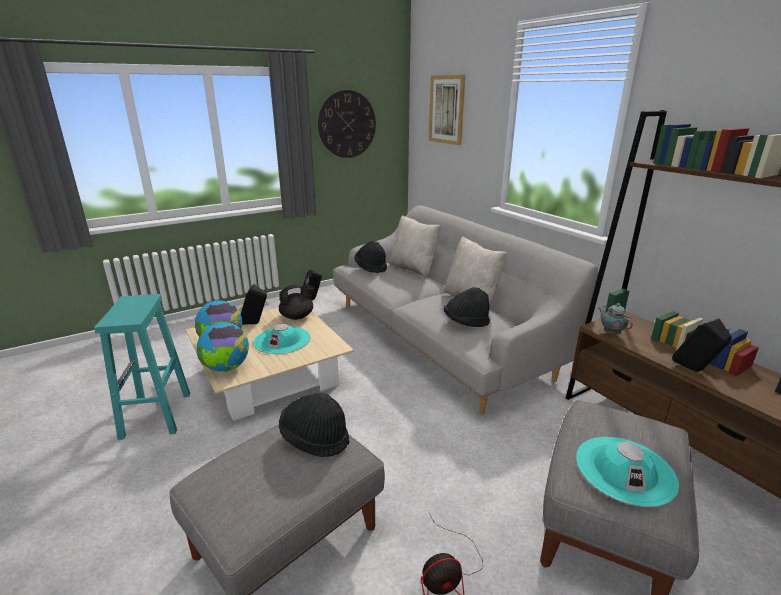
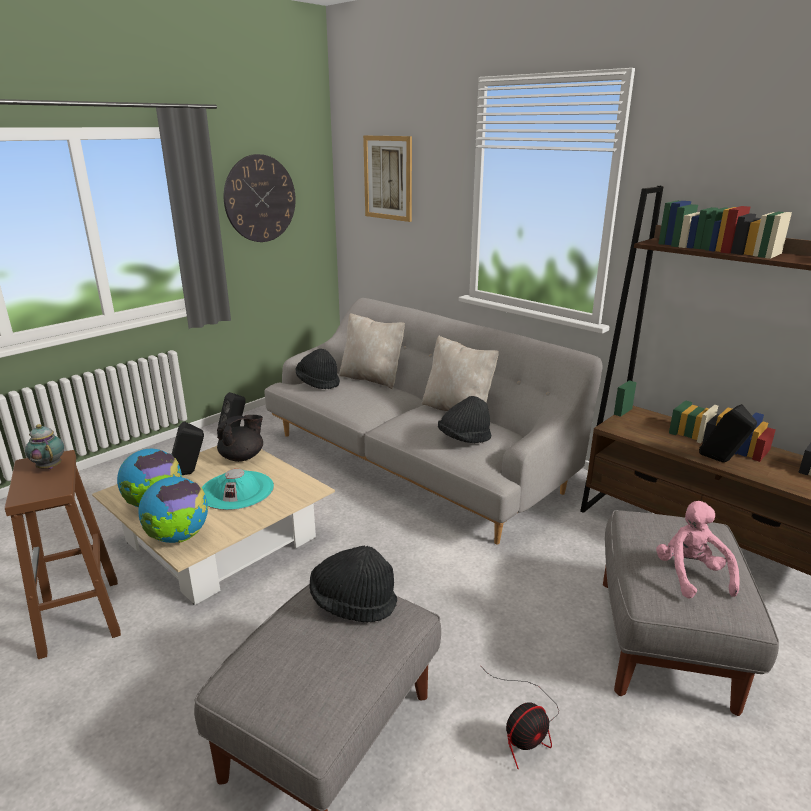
camera: 15 degrees left, 0 degrees up
(156, 416) = (81, 617): turquoise stool -> brown stool
(610, 333) = (628, 432): teapot -> teapot (49, 466)
(625, 470) = (691, 575): turquoise hat -> pink plush toy

